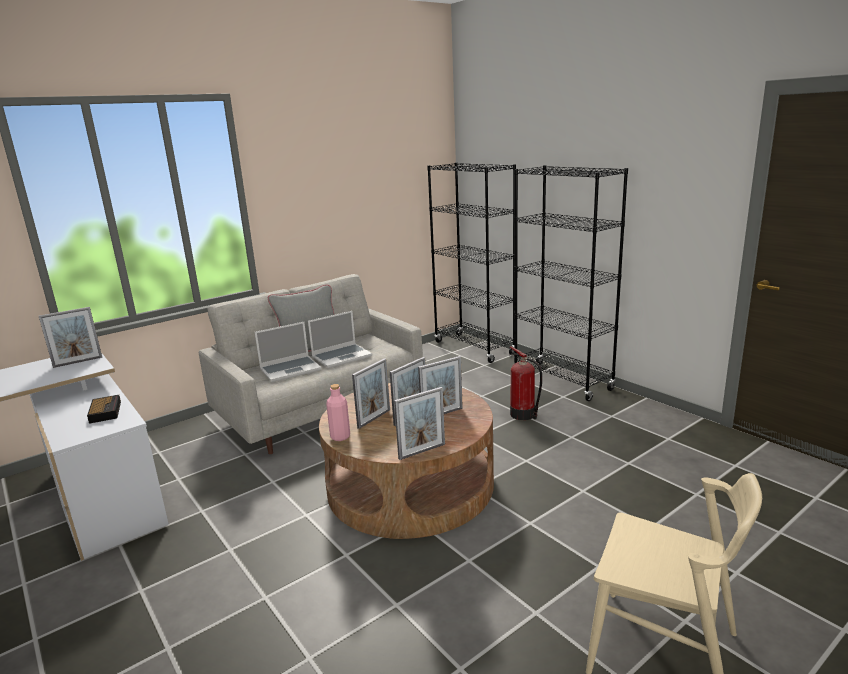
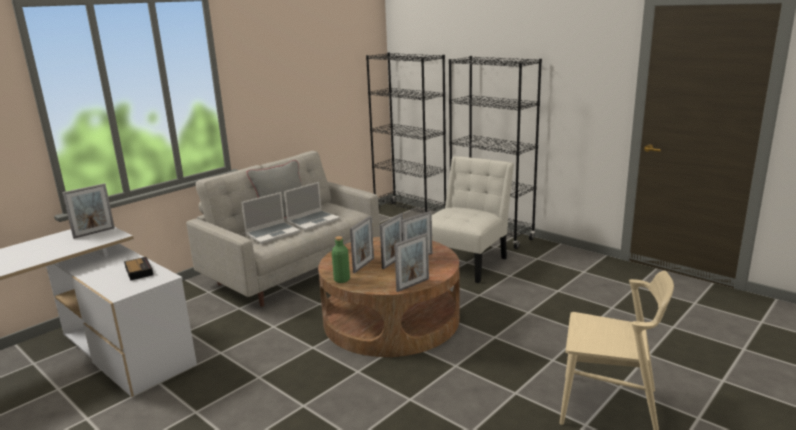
camera: 10 degrees left, 0 degrees up
(340, 437) = (342, 280): pink bottle -> green bottle
(524, 415) = (467, 262): fire extinguisher -> white chair

